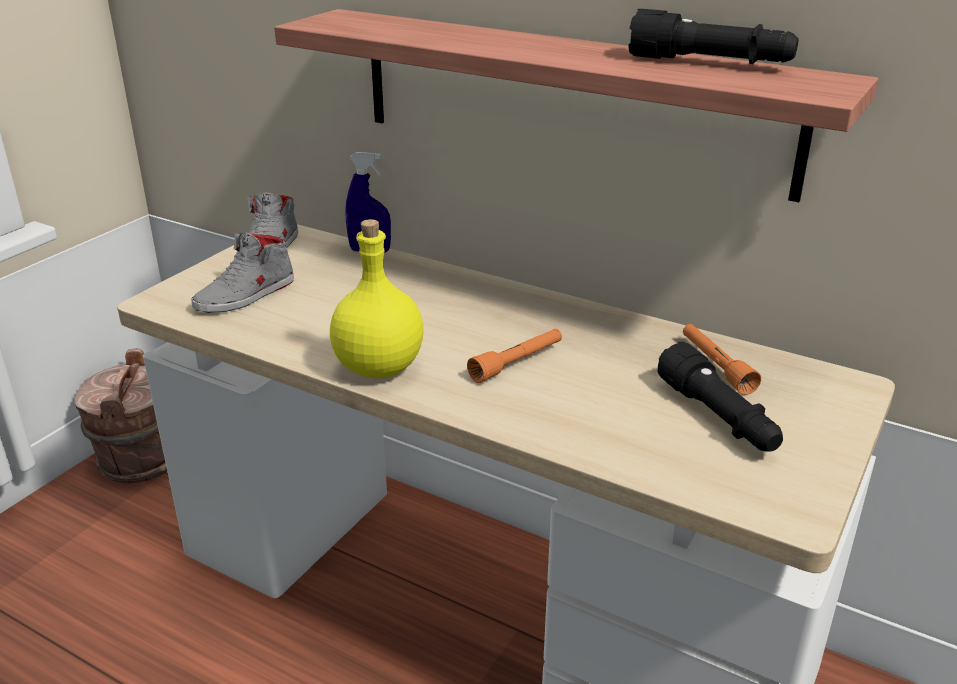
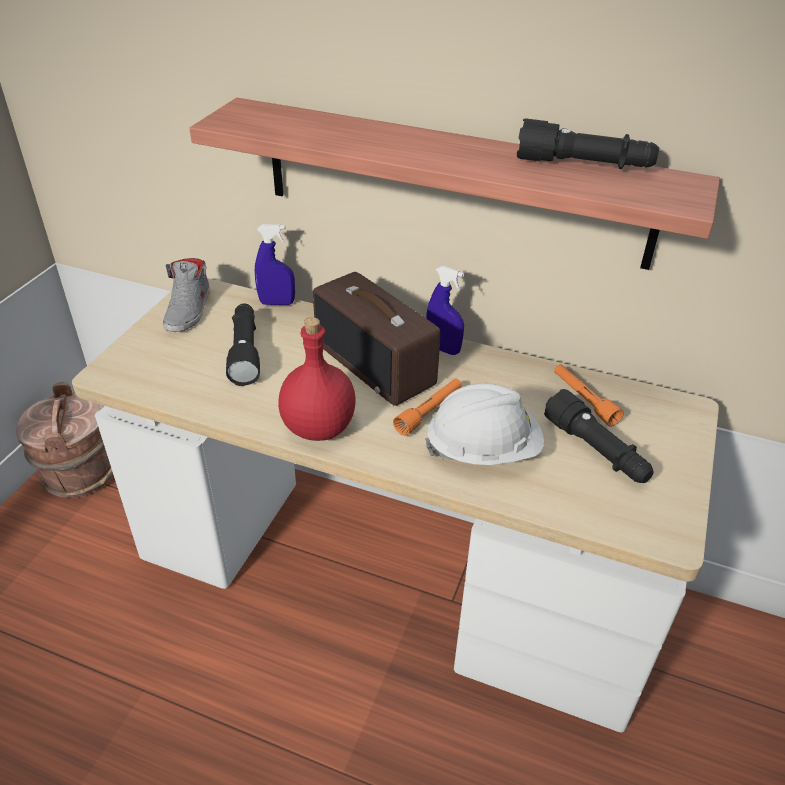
camera: 10 degrees left, 10 degrees up
(246, 295) = (183, 360): grey shoe -> none
(318, 292) = (245, 352): none -> black flashlight
(377, 368) = (317, 428): yellow bottle -> red bottle
(467, 313) = (376, 364): none -> radio
(552, 305) = (443, 349): none -> blue spray bottle
(573, 405) = (483, 450): none -> white hard hat

